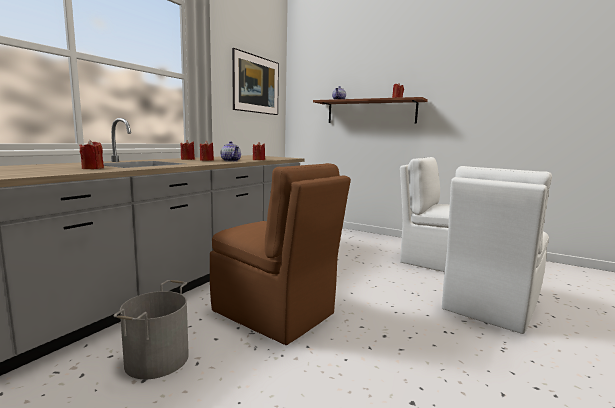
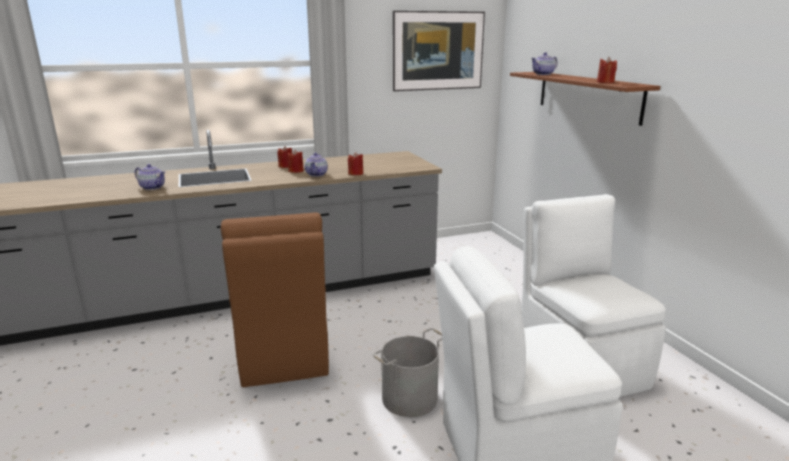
camera: 40 degrees right, 10 degrees up
(93, 168) = (152, 187): red candle -> teapot
(158, 359) = (159, 358): grey bucket -> grey bucket (410, 398)

